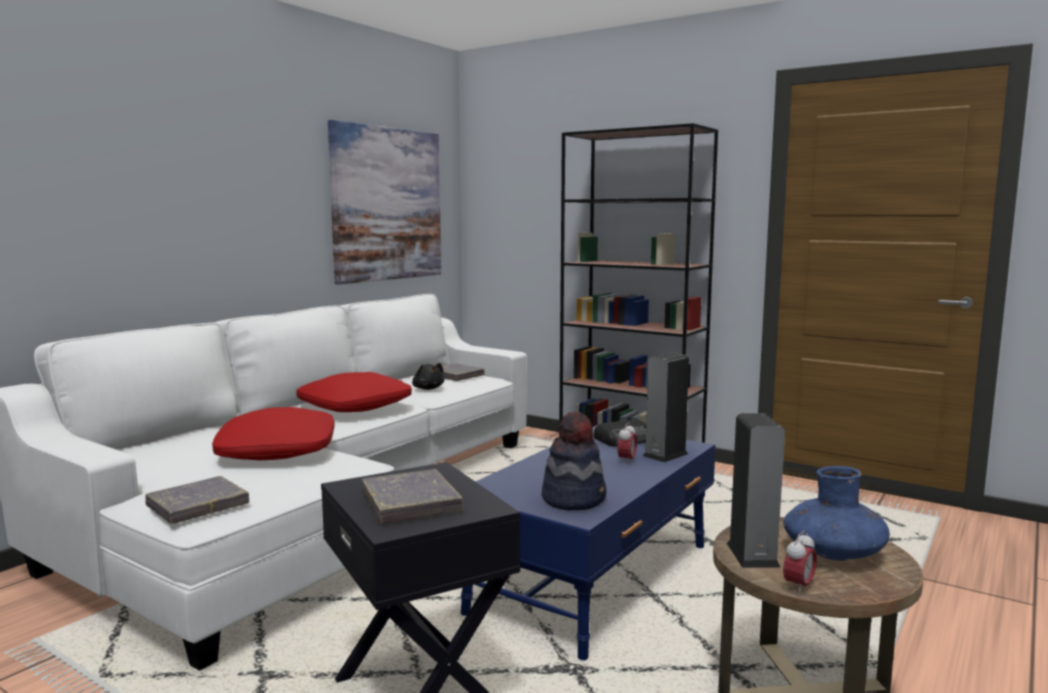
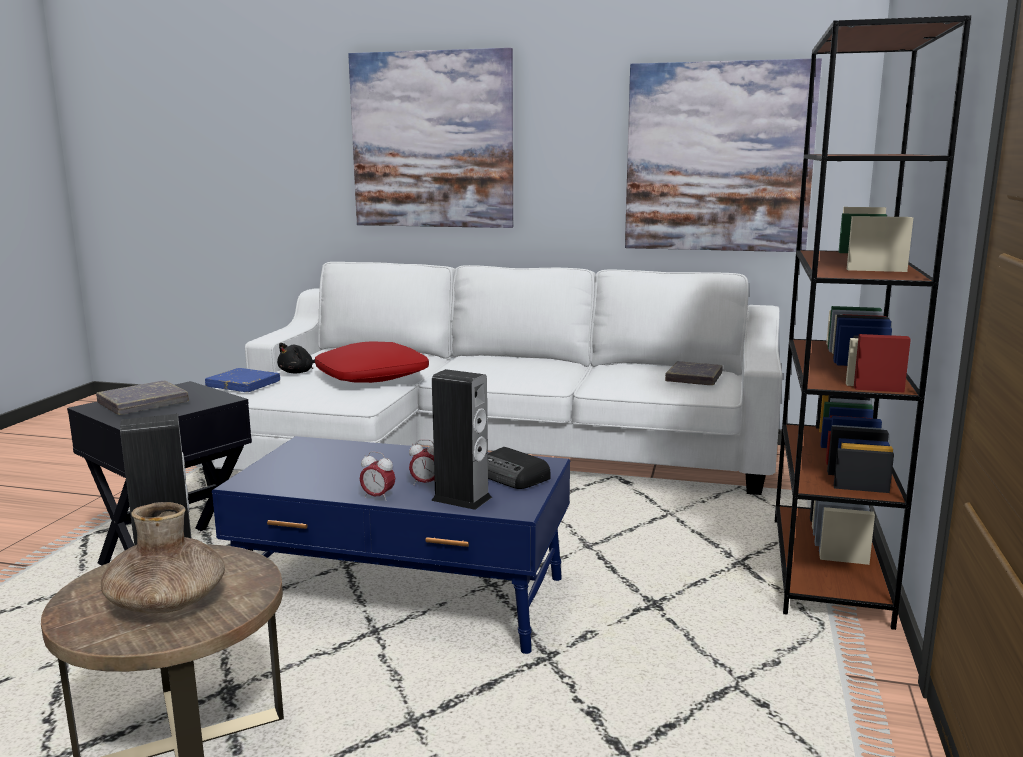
camera: 70 degrees right, 5 degrees up
(147, 179) = (432, 140): none -> picture
(197, 505) = (243, 385): grey book -> blue book
(355, 406) = (520, 370): red pillow -> none
(428, 388) = (621, 378): black plush toy -> black plush toy (298, 372)
(574, 499) = (291, 475): hat -> none
(798, 586) = (86, 585): alarm clock -> alarm clock (378, 497)
(833, 554) = (167, 603): blue vase -> brown vase

